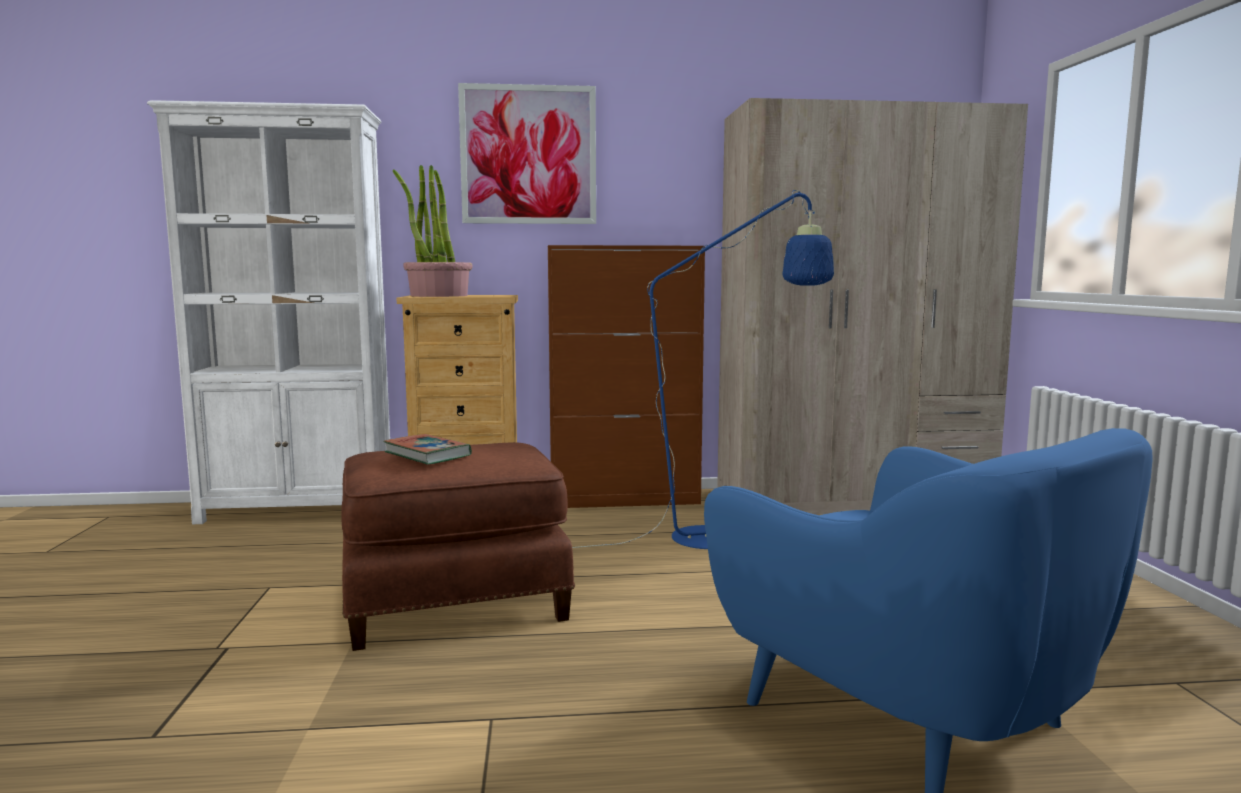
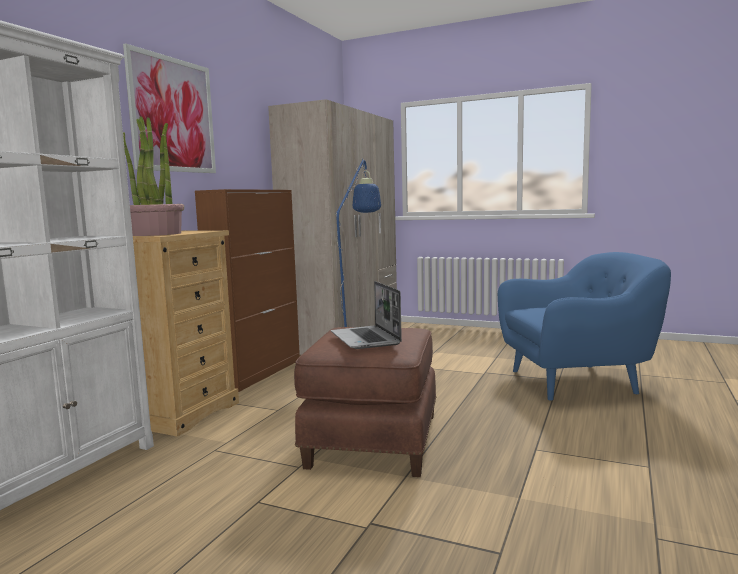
camera: 60 degrees left, 0 degrees up
(427, 454) = (366, 339): book -> laptop

